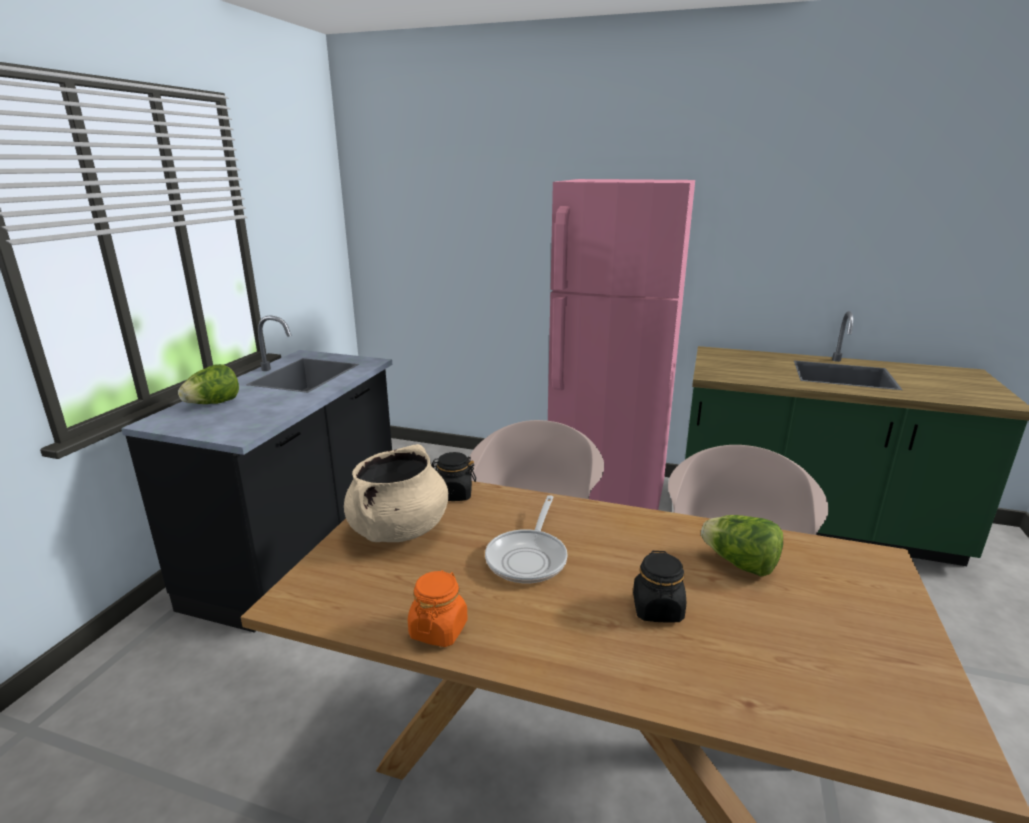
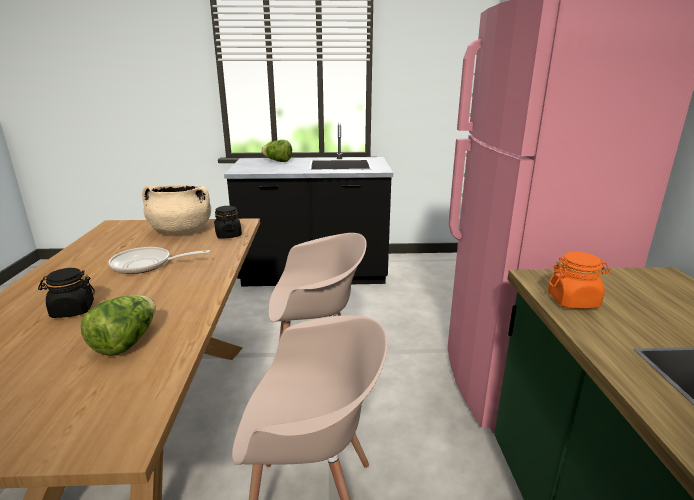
camera: 70 degrees right, 0 degrees up
(438, 629) = (78, 254): orange jar -> orange jar (573, 301)

